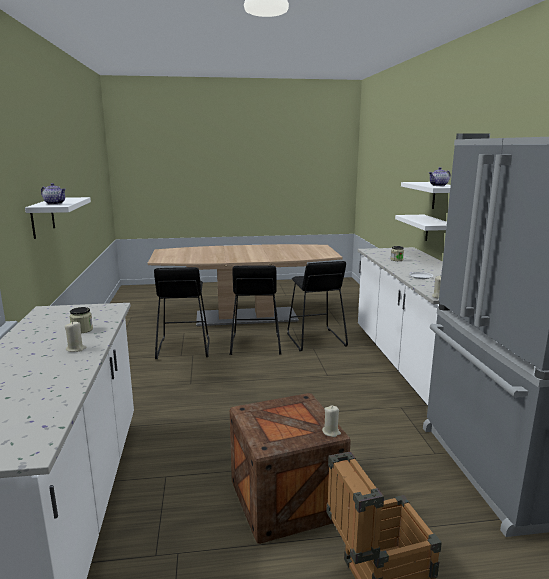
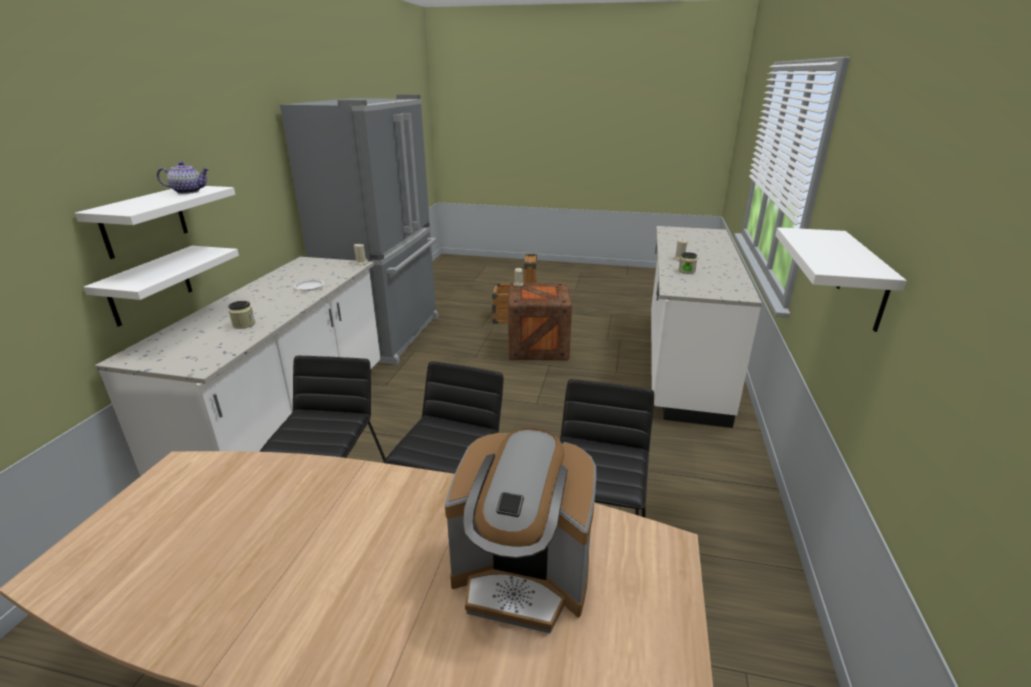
camera: 160 degrees left, 10 degrees up
(55, 203) = (819, 238): teapot -> none
(200, 254) = (522, 577): none -> coffee machine

